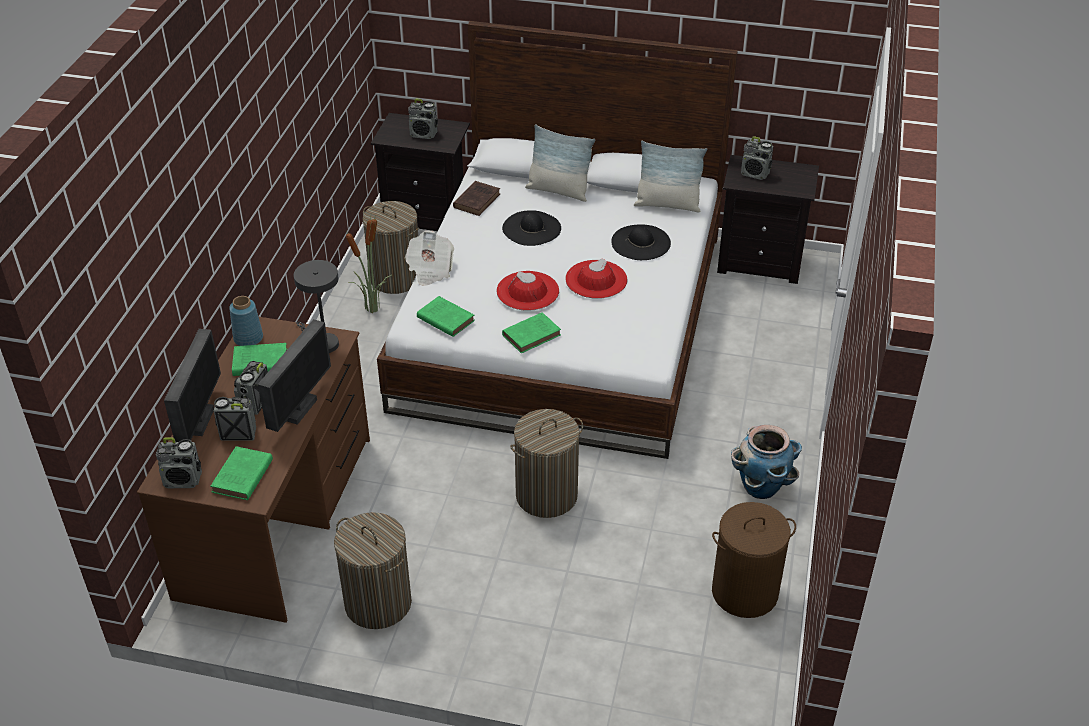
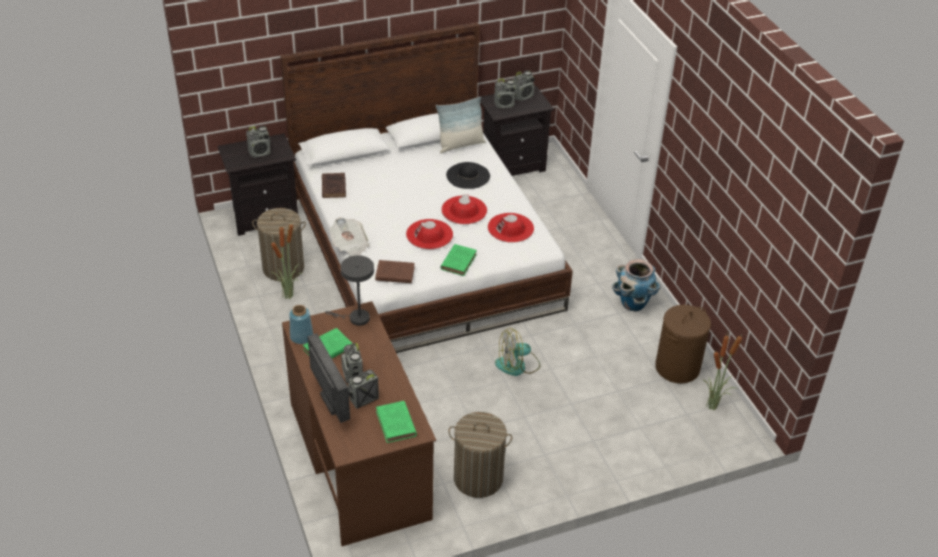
camera: 35 degrees left, 0 degrees up
(183, 480) = (359, 444): radio -> radio (523, 96)
(300, 410) = (388, 366): monitor -> none
(444, 319) = (394, 274): green book -> brown book
(531, 228) = (389, 192): black hat -> none
(546, 495) = (517, 365): laundry basket -> fan
(558, 191) = (381, 161): pillow -> none
(632, 321) = (510, 228): none -> red hat
(746, 664) = (713, 407): none -> potted plant

